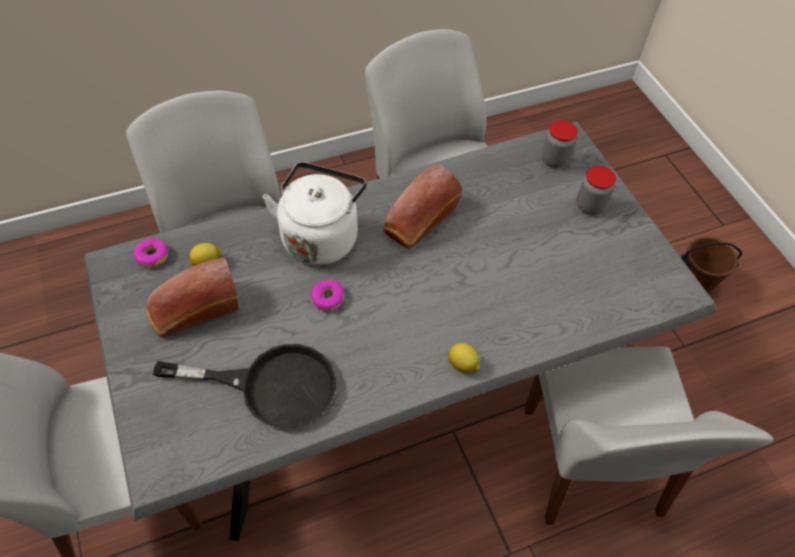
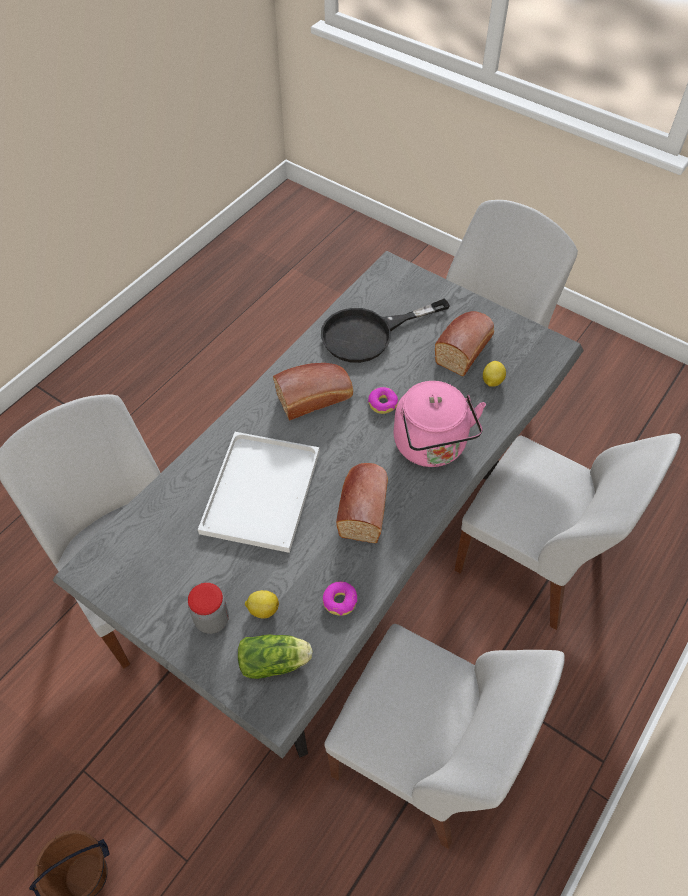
camera: 150 degrees right, 0 degrees up
(152, 256) = (534, 365): donut -> donut (340, 601)
(320, 236) = (432, 447): white kettle -> pink kettle
(386, 342) = (316, 397): none -> bread
(462, 365) = (250, 410): lemon -> lemon (262, 609)
(499, 275) = (261, 494): none -> white tray
(554, 160) = (276, 662): jar -> lettuce

